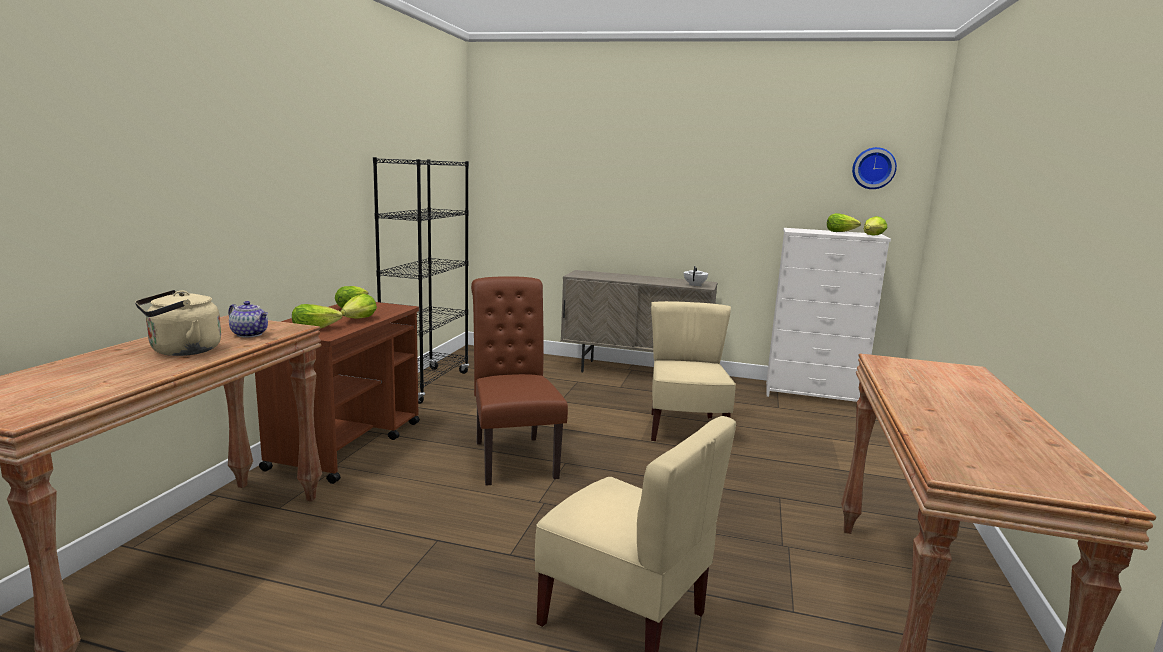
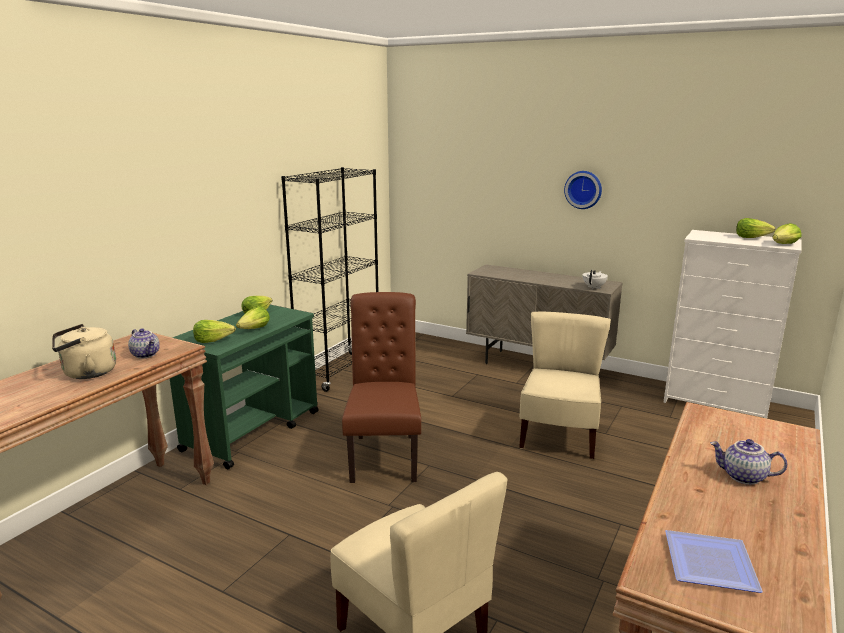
camera: 15 degrees right, 5 degrees up
(348, 444) = (253, 430): brown cart -> green cart
(873, 168) = (795, 168): wall clock -> wall clock (583, 189)
(957, 399) = (743, 477): none -> teapot
(989, 459) = (707, 565): none -> plate

